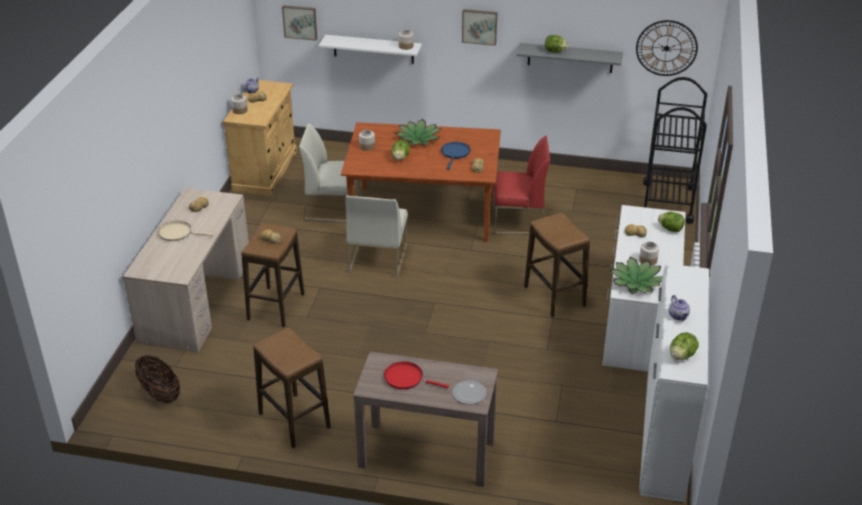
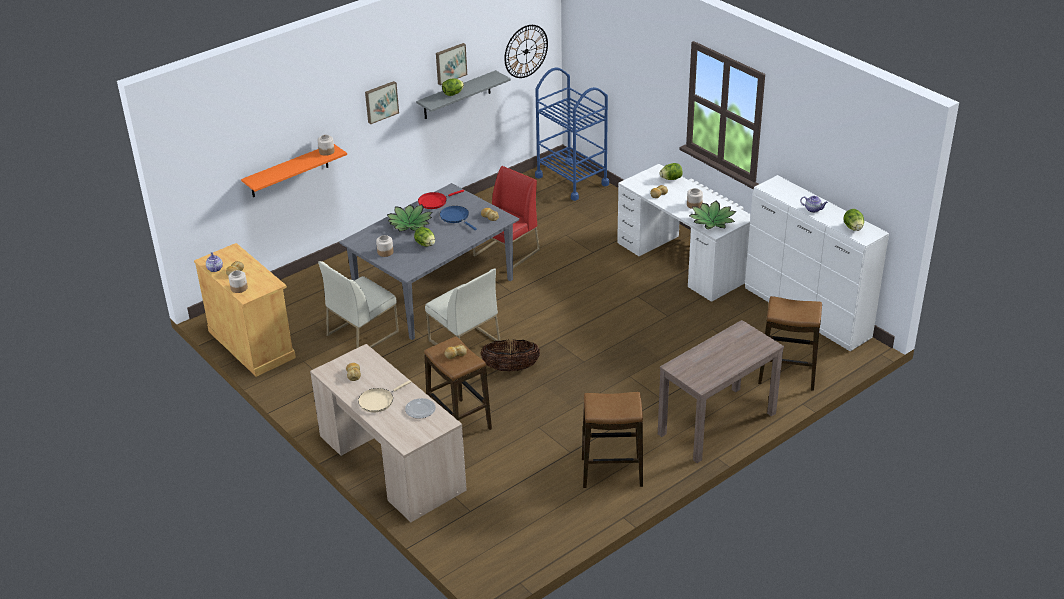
camera: 50 degrees left, 0 degrees up
(160, 393) = (496, 533): basket -> basket (510, 368)
(300, 22) = (214, 178): picture -> picture (450, 63)
(373, 49) = (289, 171): white shelf -> orange shelf
(406, 378) = (709, 363): red frying pan -> red frying pan (434, 202)
(424, 213) = (435, 291): brown dining table -> grey dining table
(469, 393) = (754, 343): plate -> plate (420, 409)
(554, 296) = (614, 283): stool -> stool (787, 375)
(667, 202) = (572, 180): black cart -> blue cart

